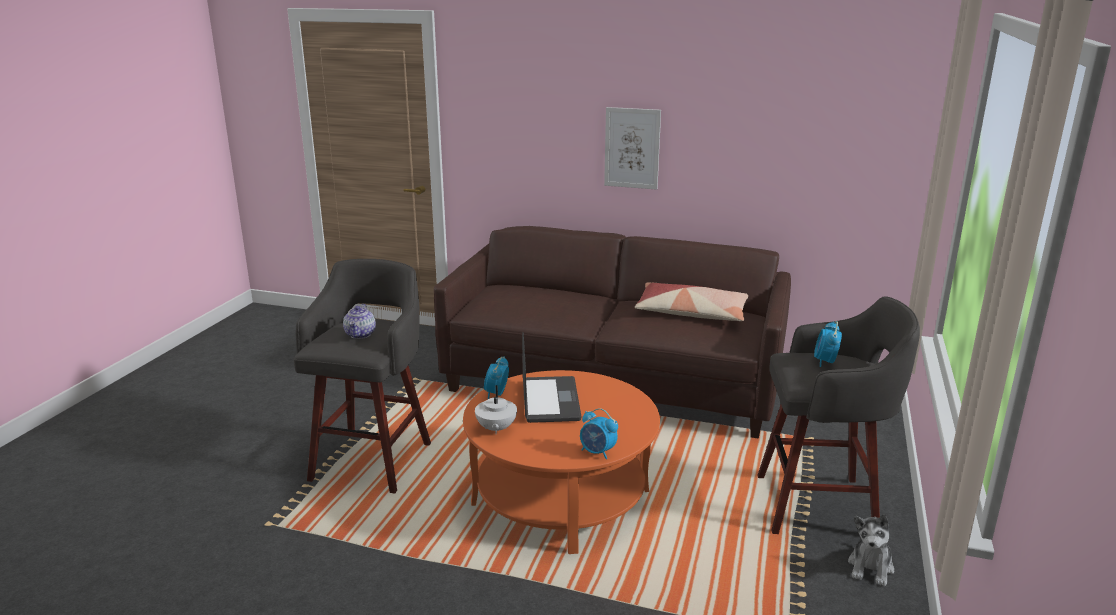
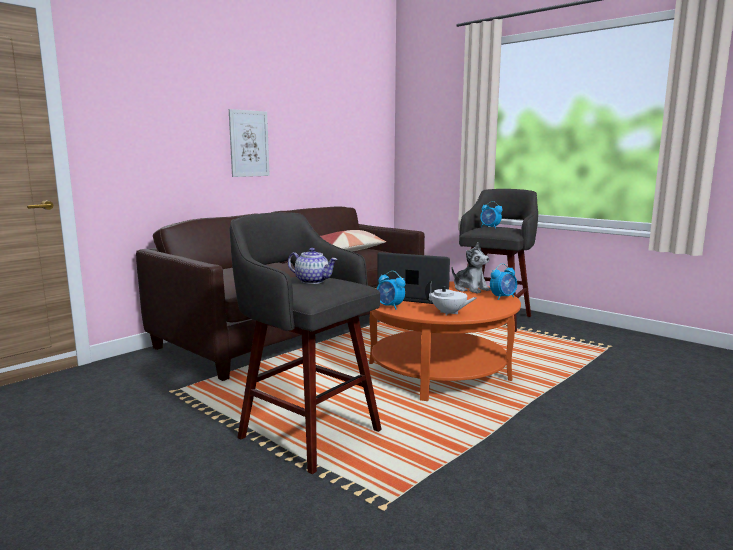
camera: 65 degrees left, 10 degrees down
(870, 567) = (553, 322): plush toy -> plush toy (470, 289)

